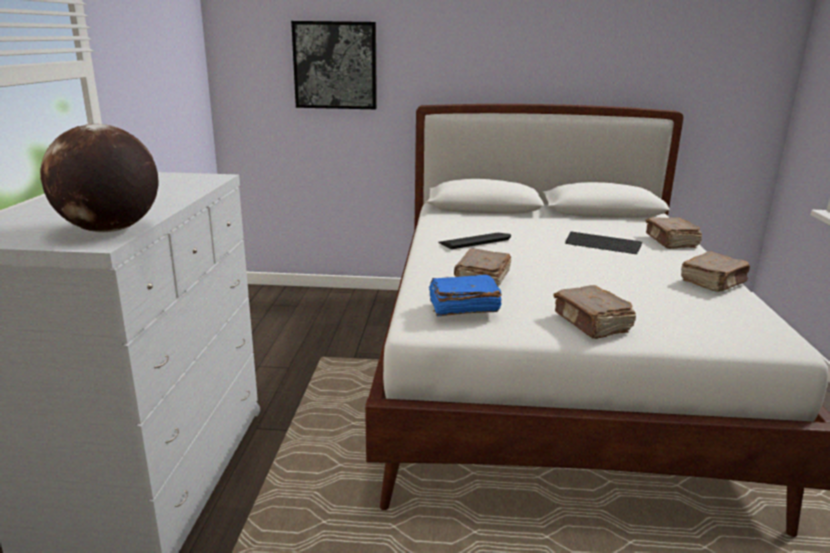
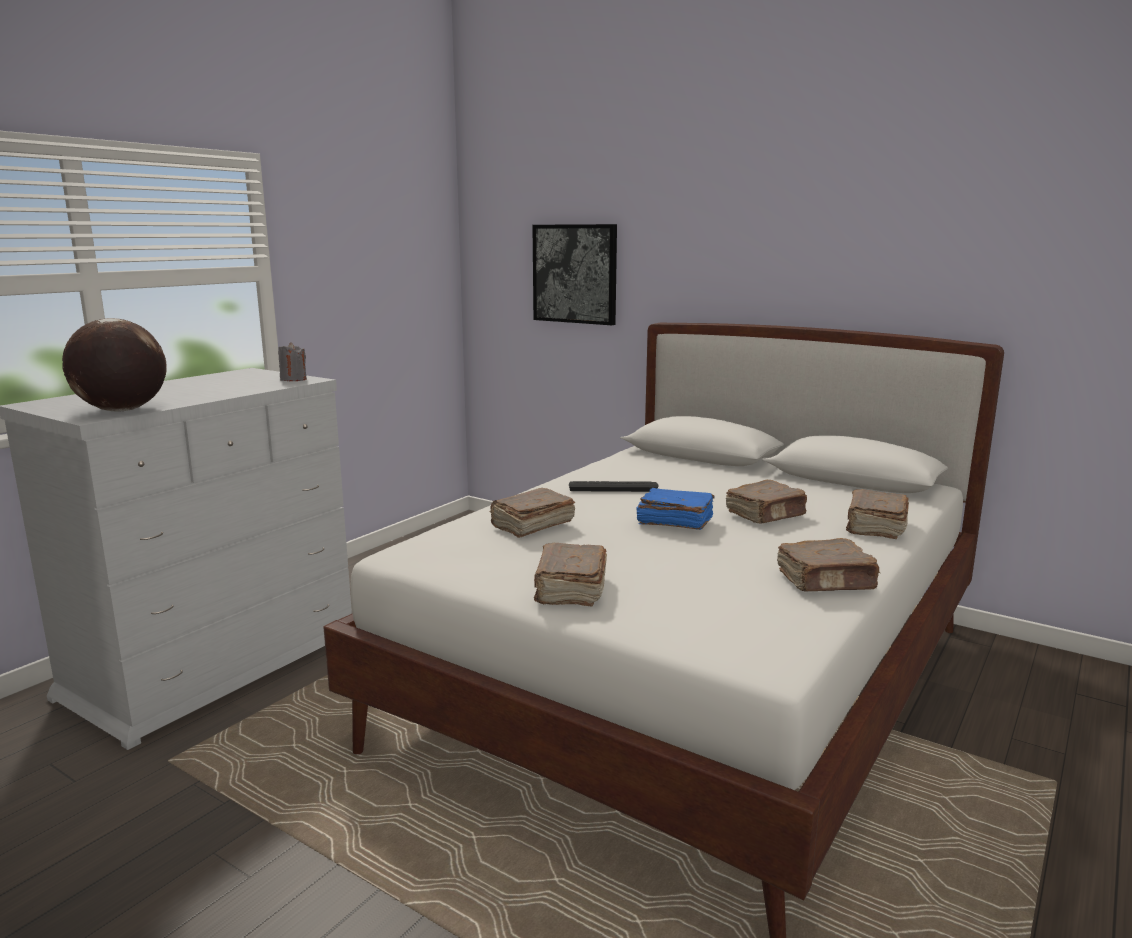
camera: 30 degrees right, 5 degrees down
(198, 178) = (293, 379): none -> grey candle
(462, 307) = (461, 545): blue book -> blue book (674, 522)
(602, 245) = (766, 515): keyboard -> brown book

